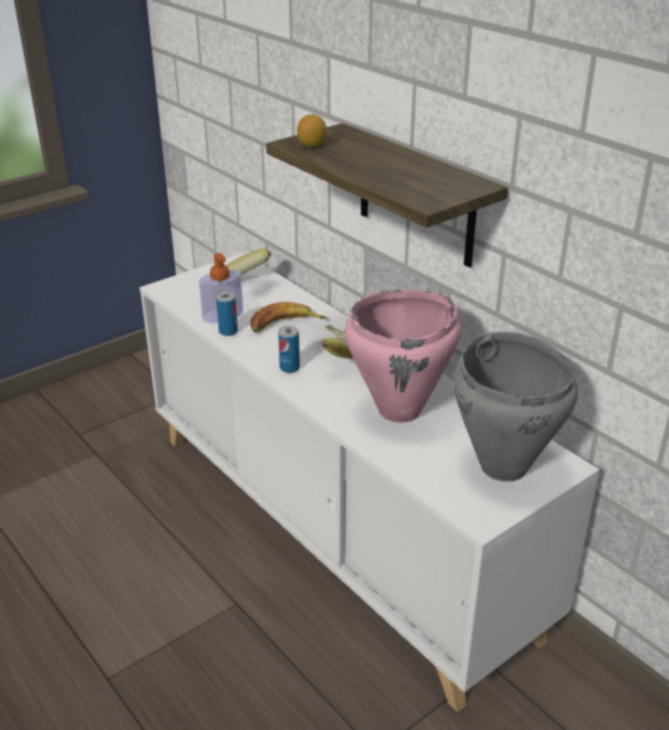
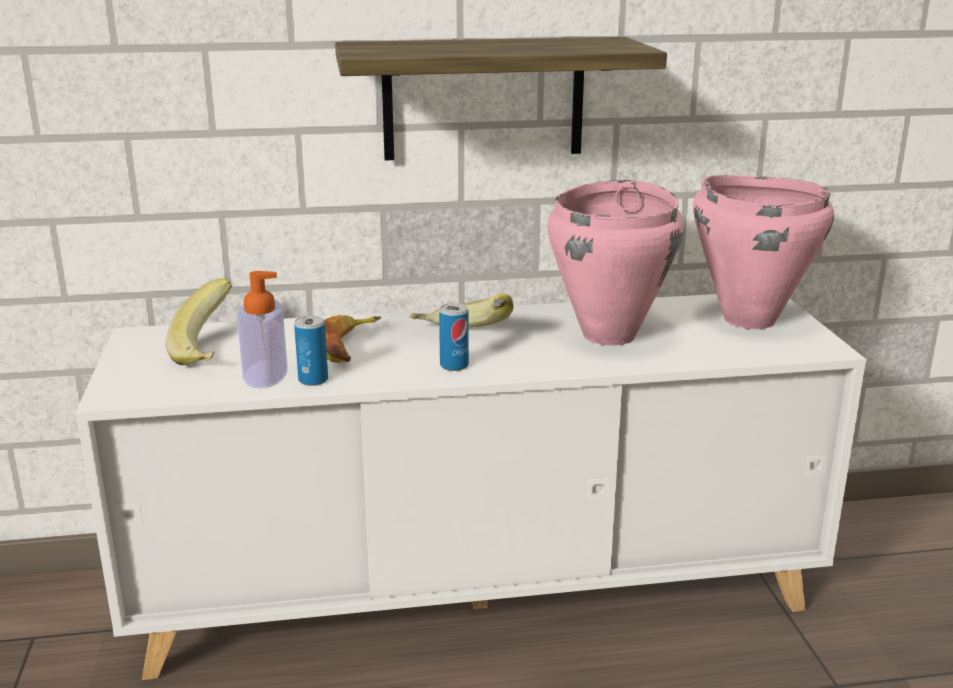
camera: 60 degrees left, 10 degrees down
(312, 146) = (392, 51): lemon -> none
(503, 466) = (748, 319): grey cooking pot -> pink cooking pot

